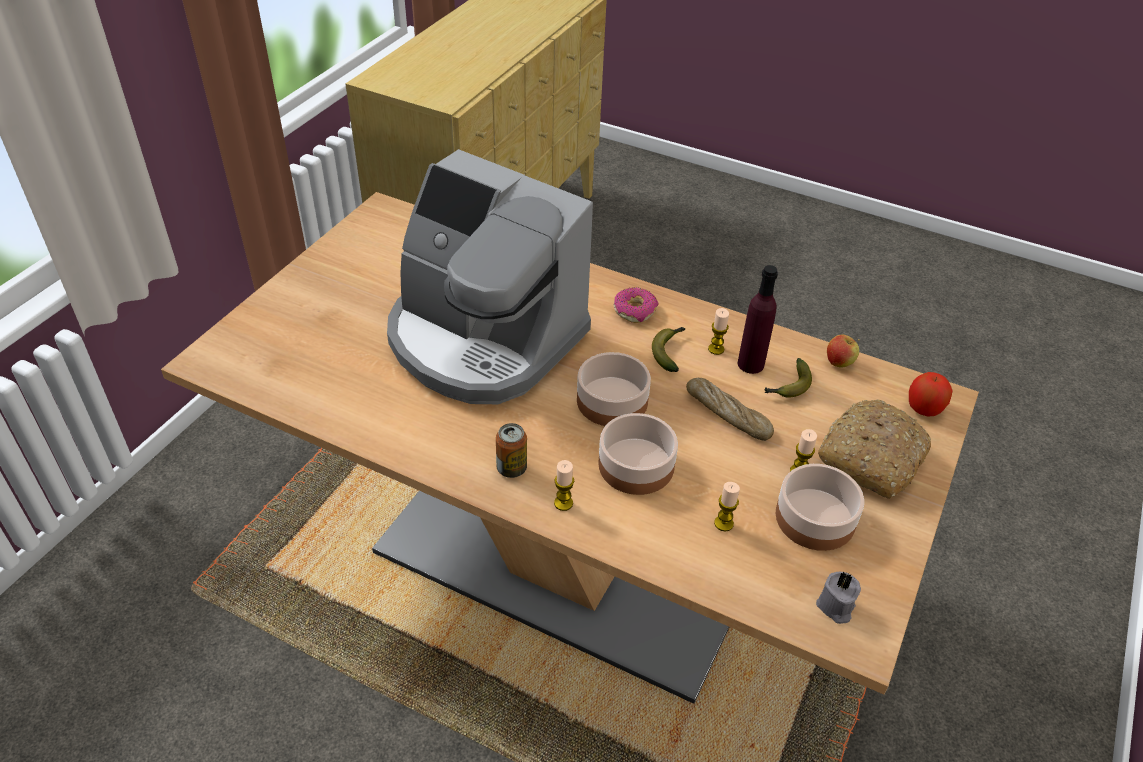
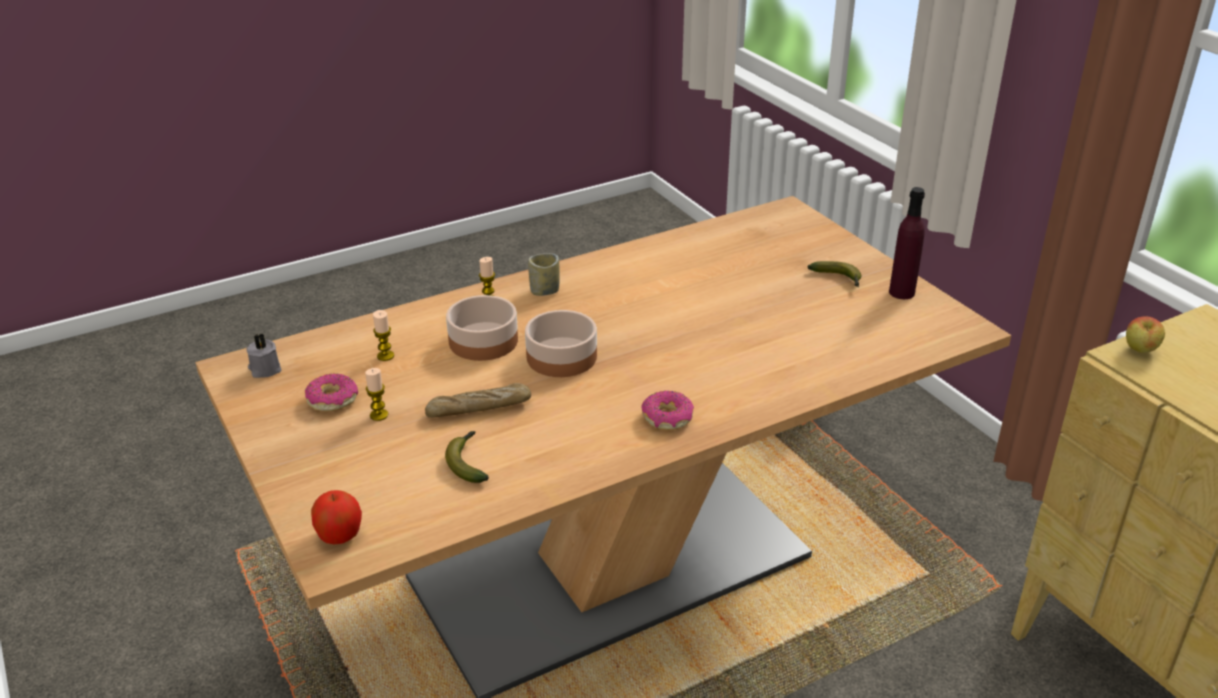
camera: 125 degrees right, 10 degrees down
(483, 340) = (703, 322): coffee machine -> none
(511, 468) = (544, 291): can -> cup
(669, 351) = (588, 413): banana -> banana (838, 279)
(716, 349) = (563, 443): candle -> none
(750, 364) = (520, 454): purple bottle -> purple bottle (901, 292)
(816, 518) = (332, 400): bowl -> donut
(839, 363) = (457, 515): apple -> apple (1140, 351)
(871, 456) = (340, 464): bread -> none

